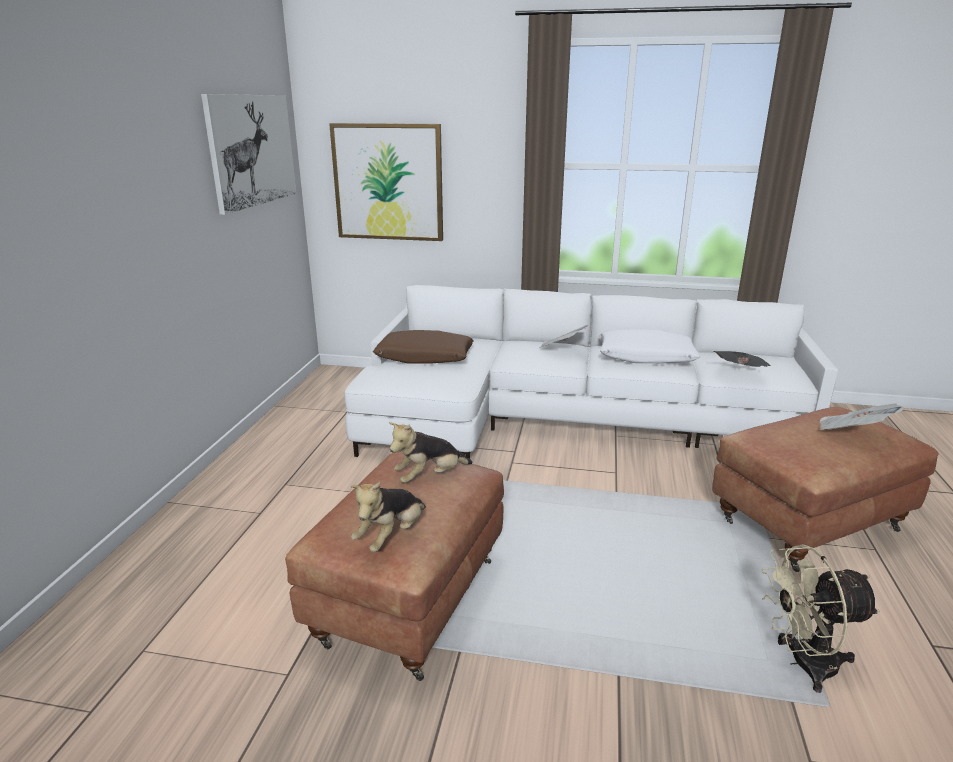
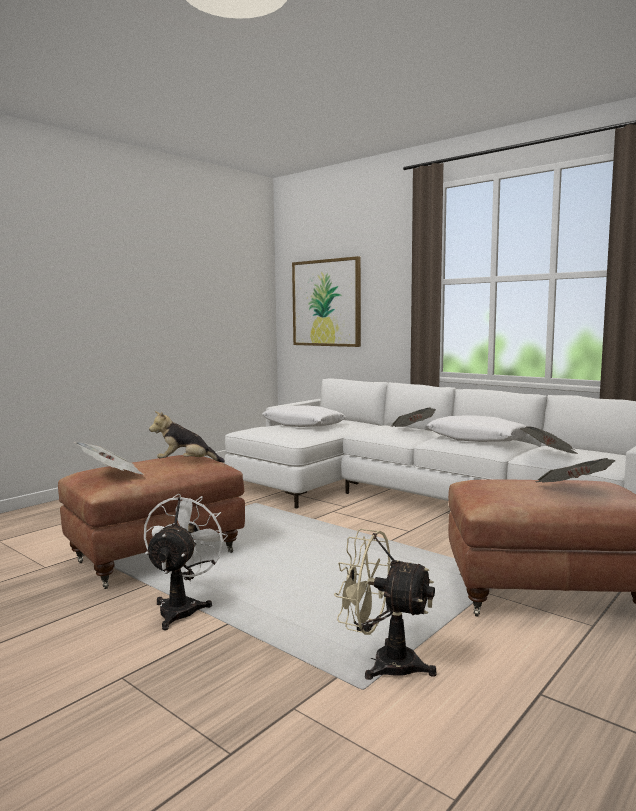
camera: 30 degrees right, 15 degrees down
(252, 150) = (224, 276): picture -> none
(391, 536) = (111, 475): plush toy -> newspaper
(424, 357) = (303, 425): brown pillow -> white pillow
(545, 671) = (182, 607): none -> white fan

